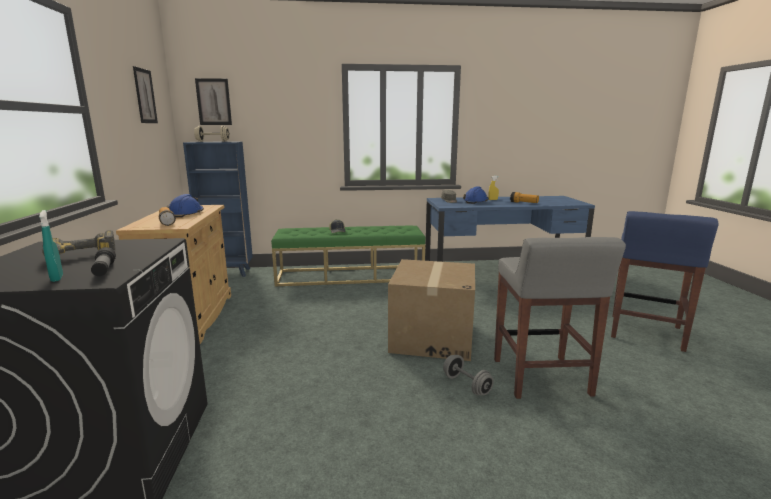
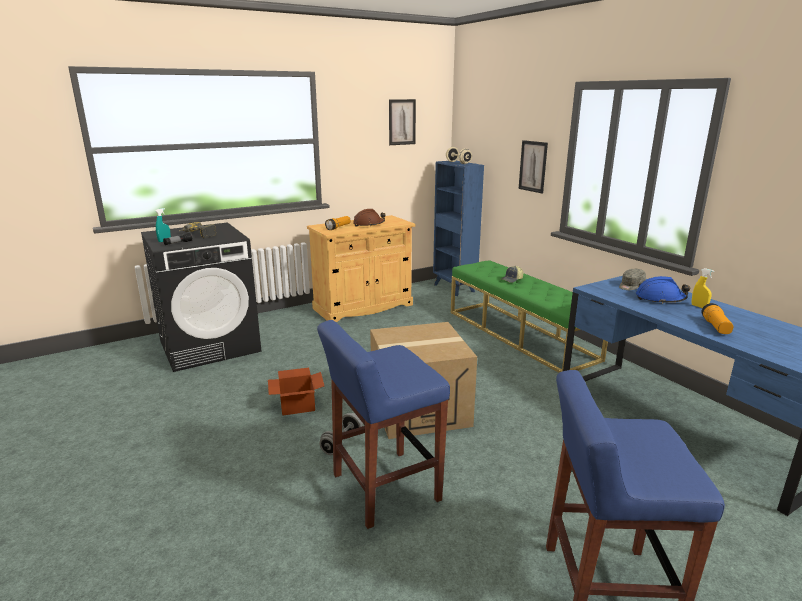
camera: 65 degrees right, 5 degrees up
(186, 213) = (369, 224): blue hard hat -> brown hard hat
(213, 102) = (474, 123): picture -> picture (533, 166)
(373, 398) = (298, 404): none -> cardboard box
(541, 378) = (384, 488): grey stool -> blue stool

